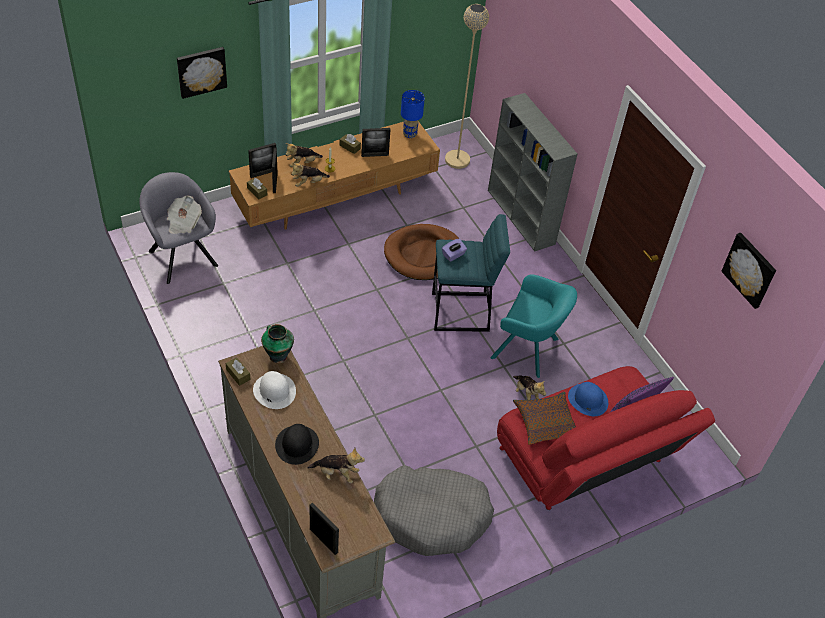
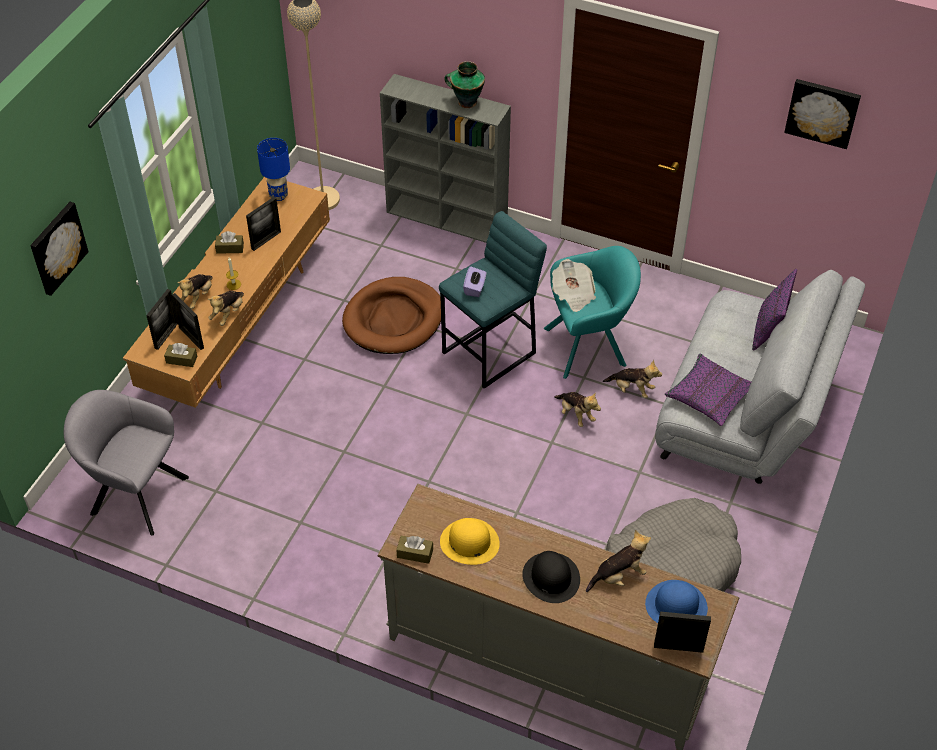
camera: 35 degrees left, 0 degrees up
(183, 222) = (133, 448): newspaper -> newspaper (573, 294)
(274, 391) = (469, 542): white hat -> yellow hat
(277, 355) = (432, 505): vase -> vase (466, 102)
(473, 384) = (575, 415): none -> plush toy
(545, 423) = (709, 396): brown pillow -> purple pillow
(587, 400) = (721, 348): blue hat -> blue hat (676, 605)
(589, 461) = (748, 412): red sofa -> grey sofa

